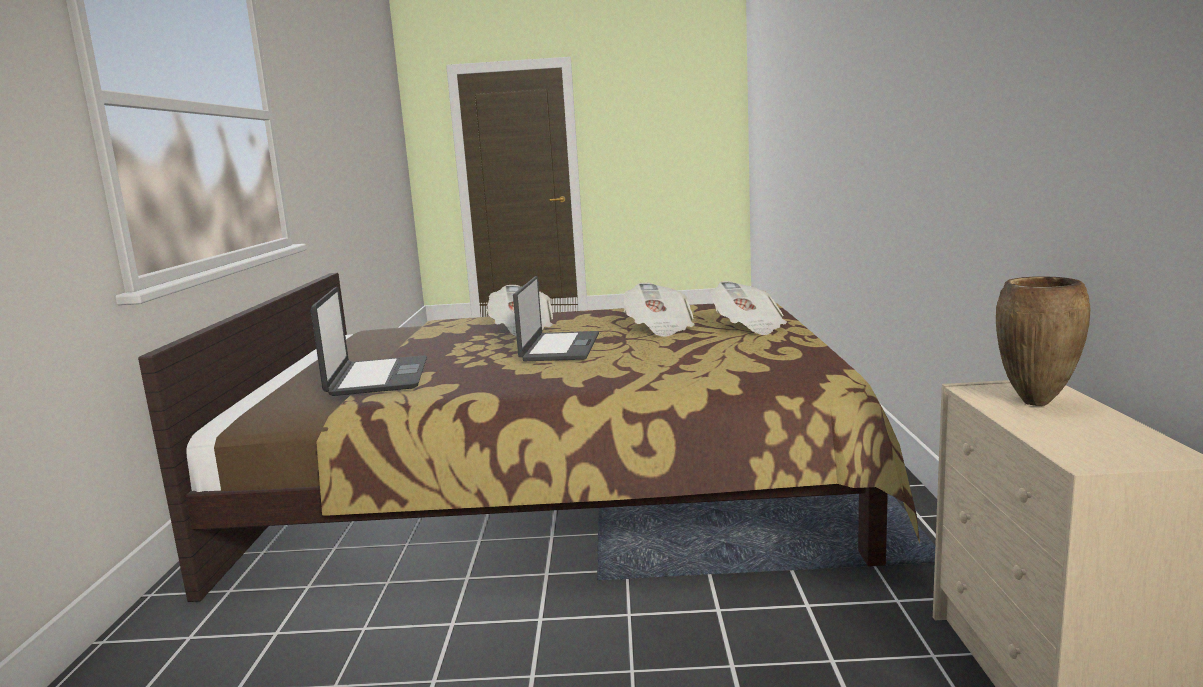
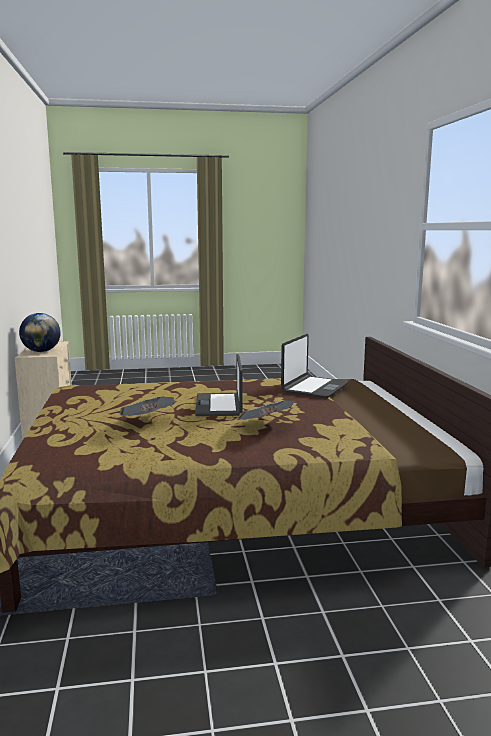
camera: 170 degrees right, 0 degrees up
(377, 378) = (314, 388): laptop -> laptop turned 135 degrees counterclockwise
(748, 327) = (78, 421): newspaper -> none
(1034, 403) = (41, 351): brown vase -> globe

